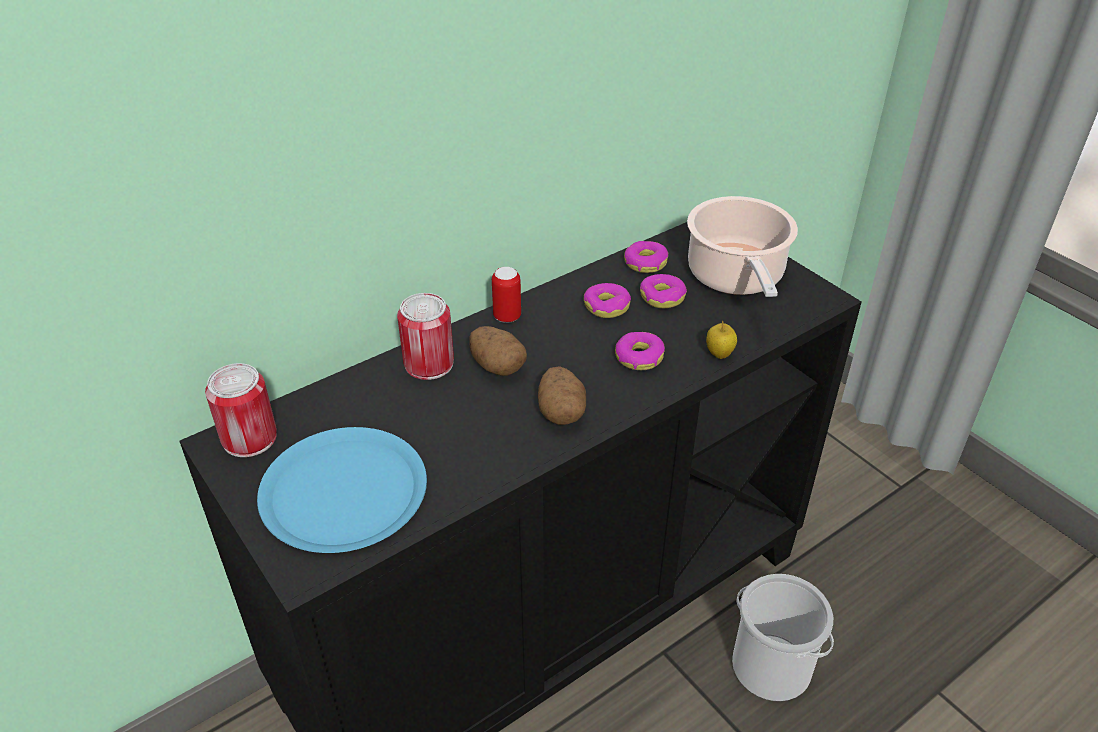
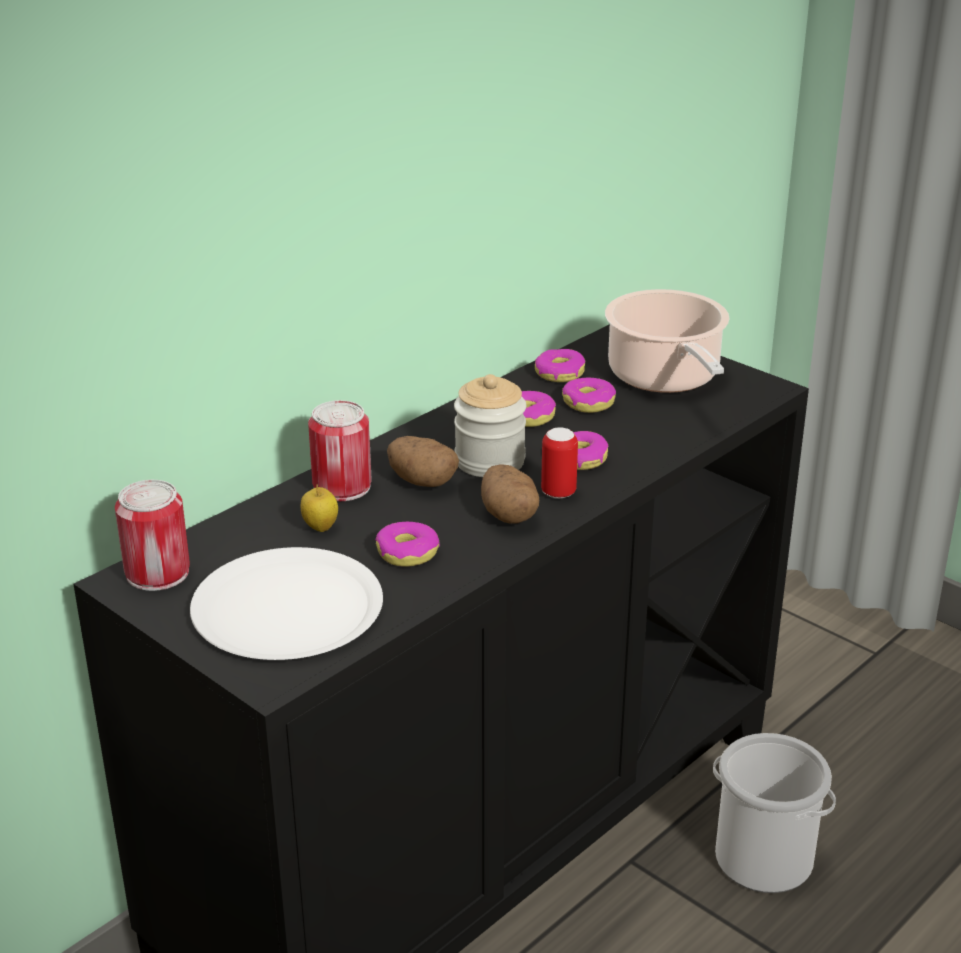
camera: 10 degrees left, 10 degrees down
(344, 491) = (288, 607): blue plate -> white plate
(463, 443) = (407, 553): none -> donut
(507, 317) = (417, 436): can -> can (558, 492)
(561, 351) = (490, 461): none -> jar
(719, 354) = (667, 448): apple -> apple (320, 528)

